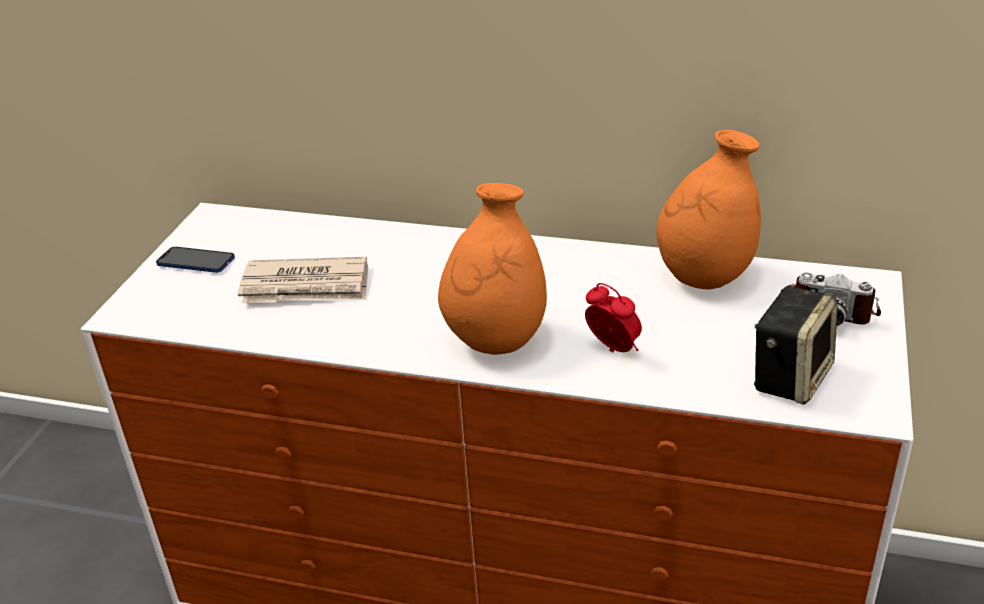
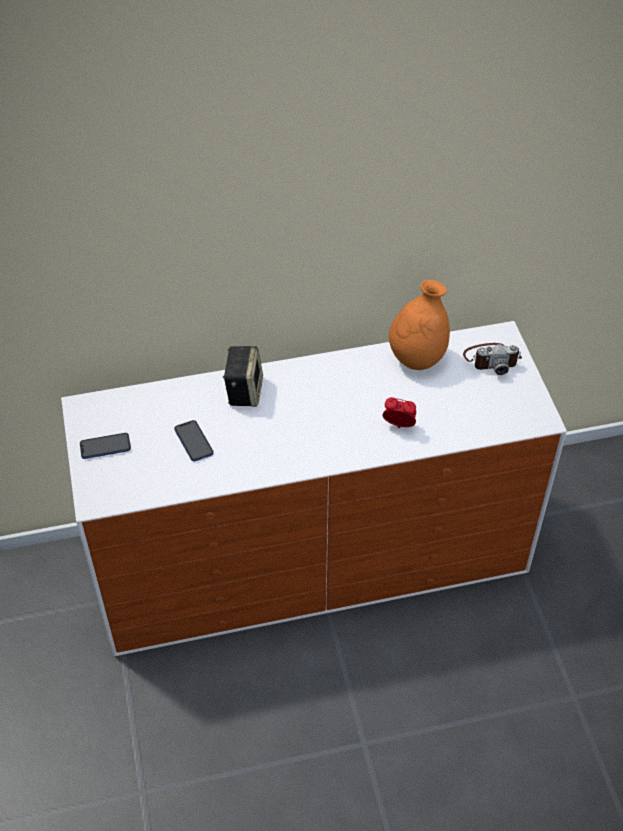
camera: 30 degrees left, 15 degrees up
(306, 286) = (194, 441): newspaper -> phone
(496, 340) = (333, 441): orange vase -> none
(790, 376) = (495, 412): speaker -> speaker (243, 390)

